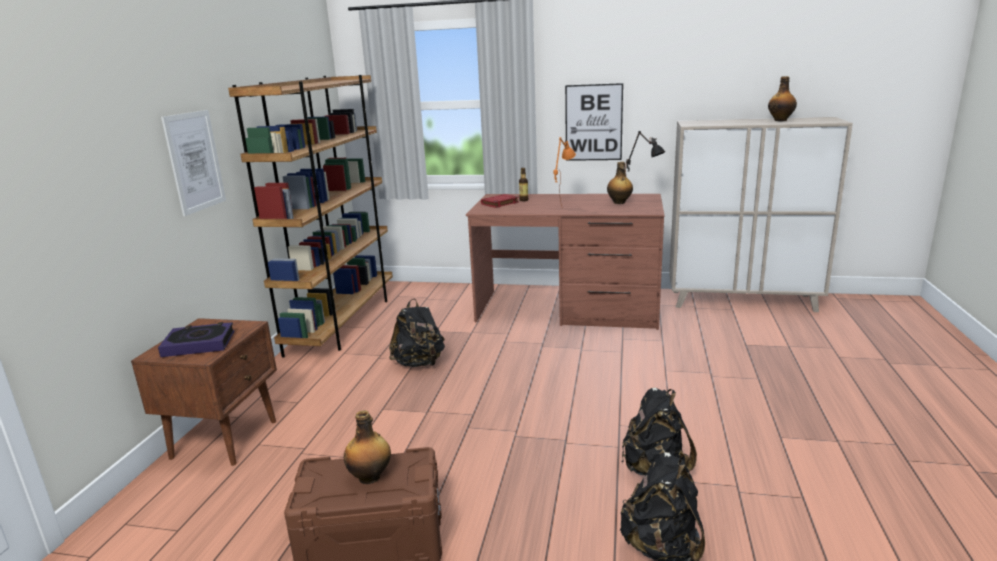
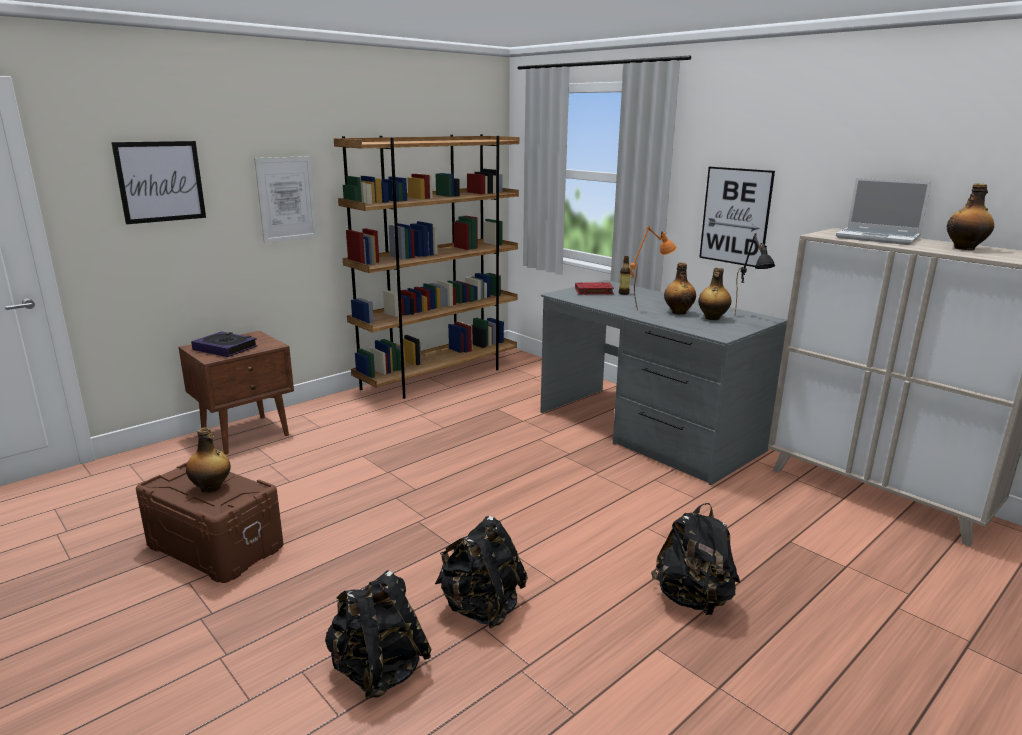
camera: 35 degrees right, 0 degrees up
(78, 156) = (160, 181): none -> picture
(419, 363) = (442, 431): black backpack -> black backpack (693, 599)
(568, 309) = (647, 431): brown desk -> grey desk
(590, 204) = (678, 312): none -> bottle
(723, 121) = (879, 238): none -> laptop

